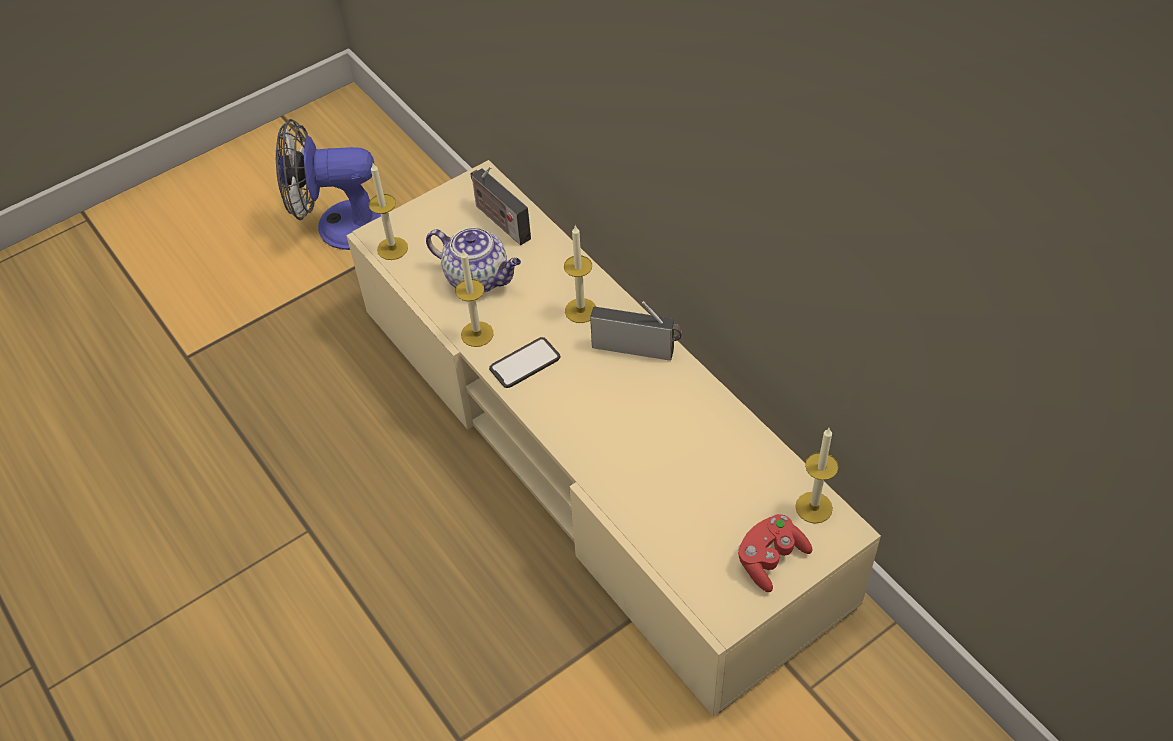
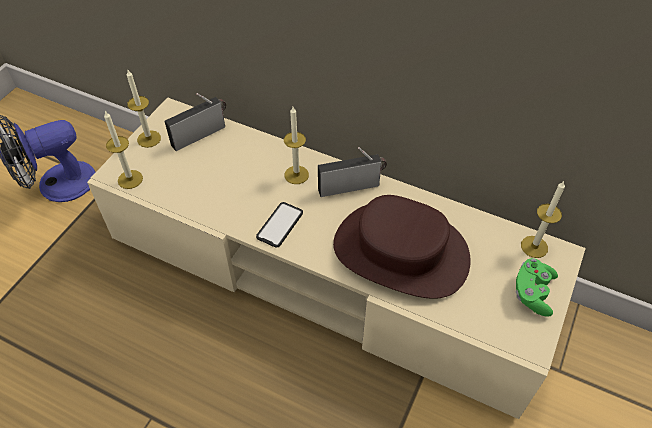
camera: 30 degrees left, 0 degrees up
(477, 334) = (232, 217): candle -> candle (149, 139)
(479, 278) = (209, 178): teapot -> none
(499, 220) = (200, 134): radio -> radio turned 120 degrees clockwise
(643, 449) = (400, 252): none -> brown hat
(770, 559) = (532, 293): red game controller -> green game controller

